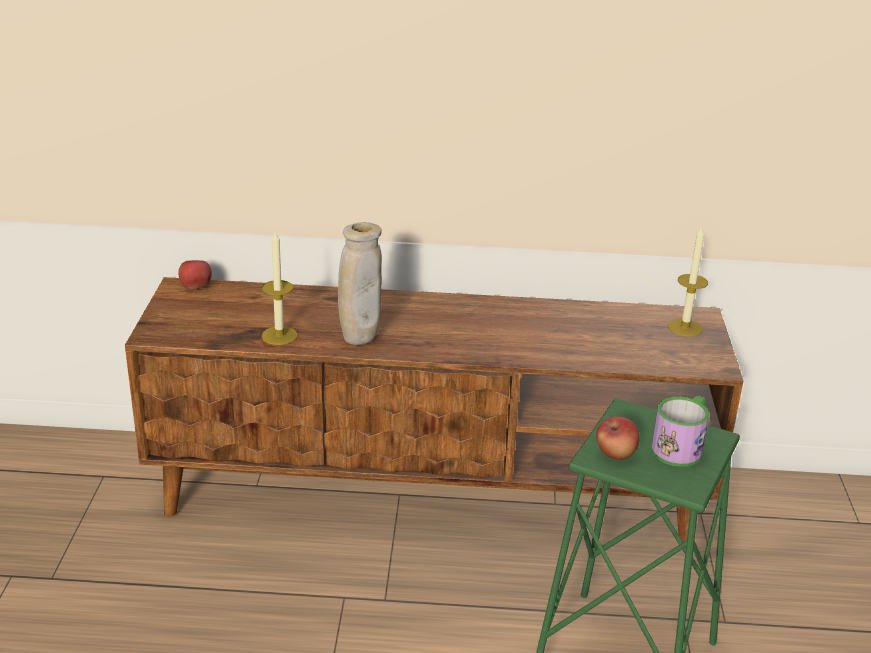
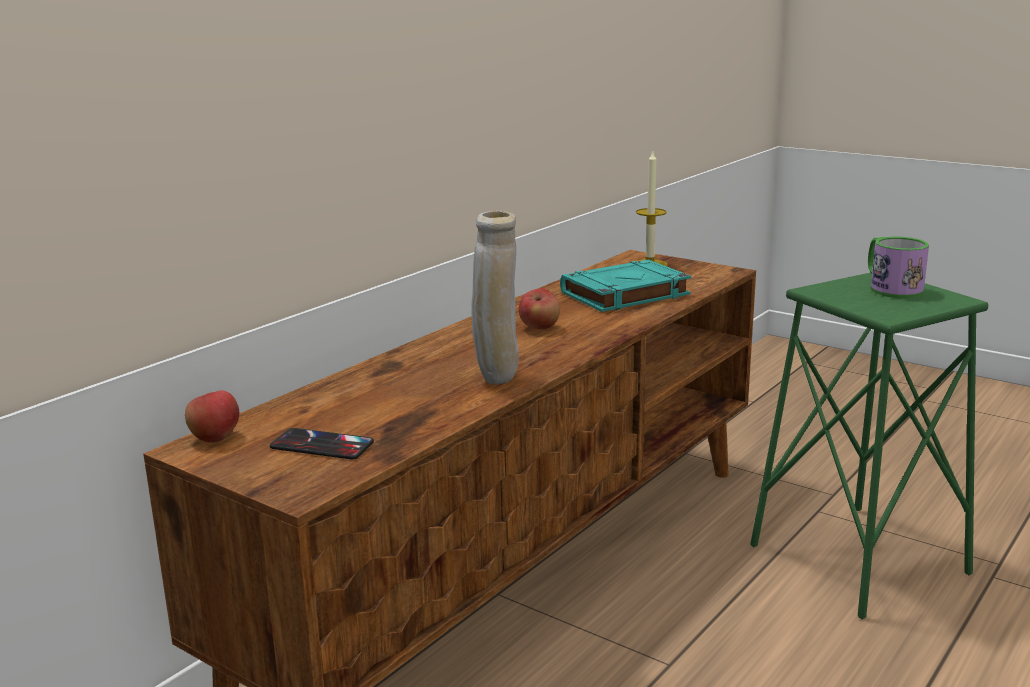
camera: 55 degrees left, 10 degrees down
(211, 319) = (322, 445): none -> phone
(279, 335) = (425, 415): candle -> none
(590, 337) = (624, 294): none -> turquoise book
(615, 454) = (887, 308): apple -> apple (539, 328)

